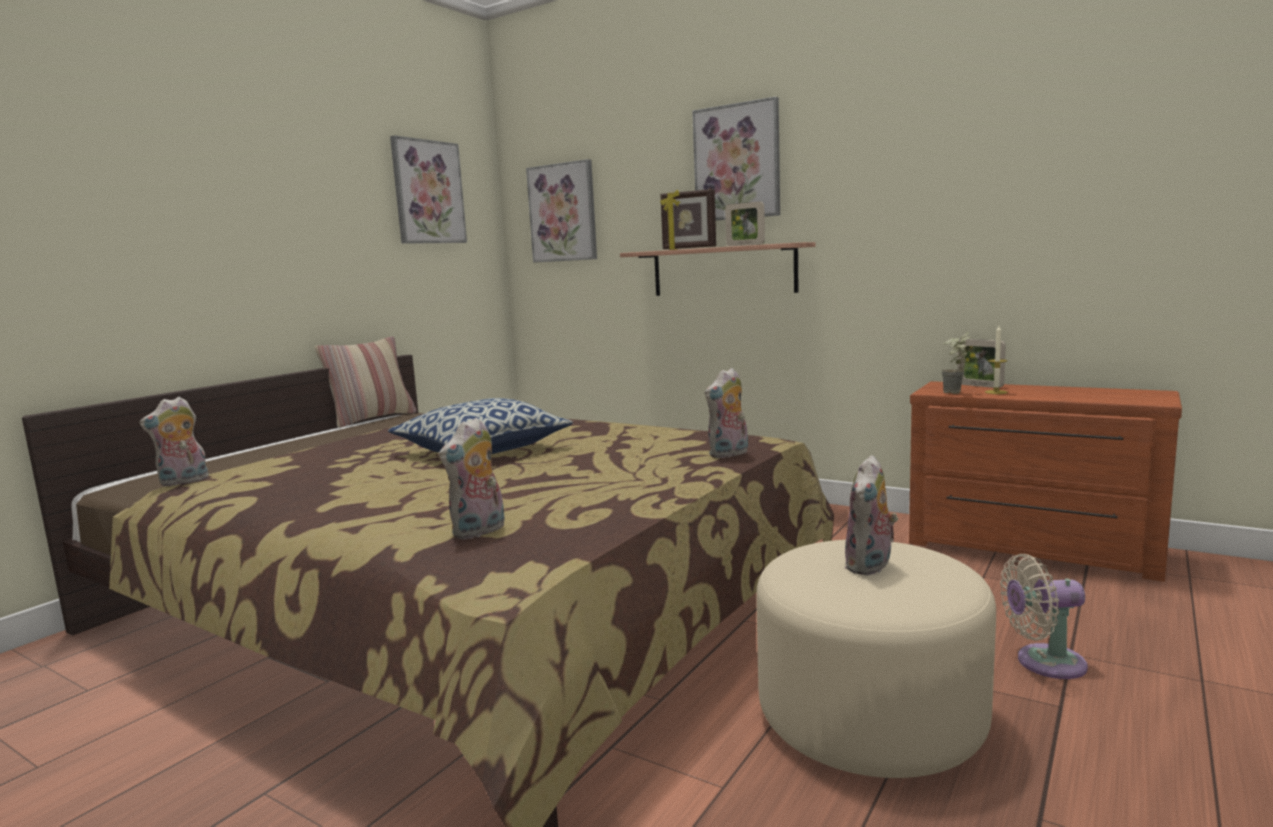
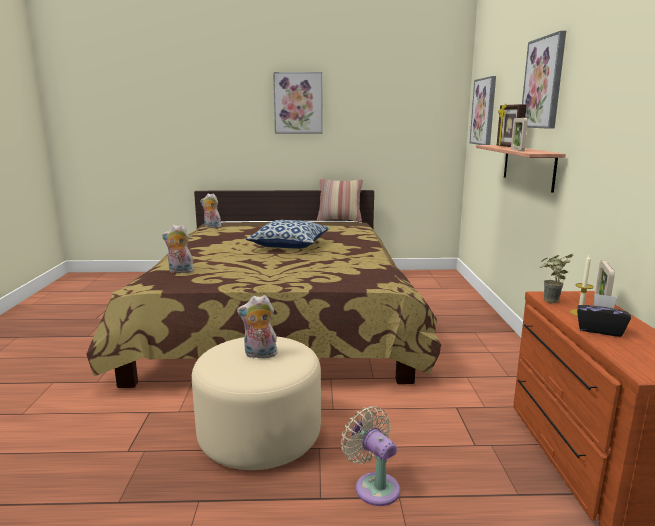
camera: 55 degrees right, 5 degrees up
(428, 192) = (407, 97): picture -> picture (298, 103)
(729, 454) = (336, 282): plush toy -> none
(1046, 395) = (599, 330): none -> black tissue box

